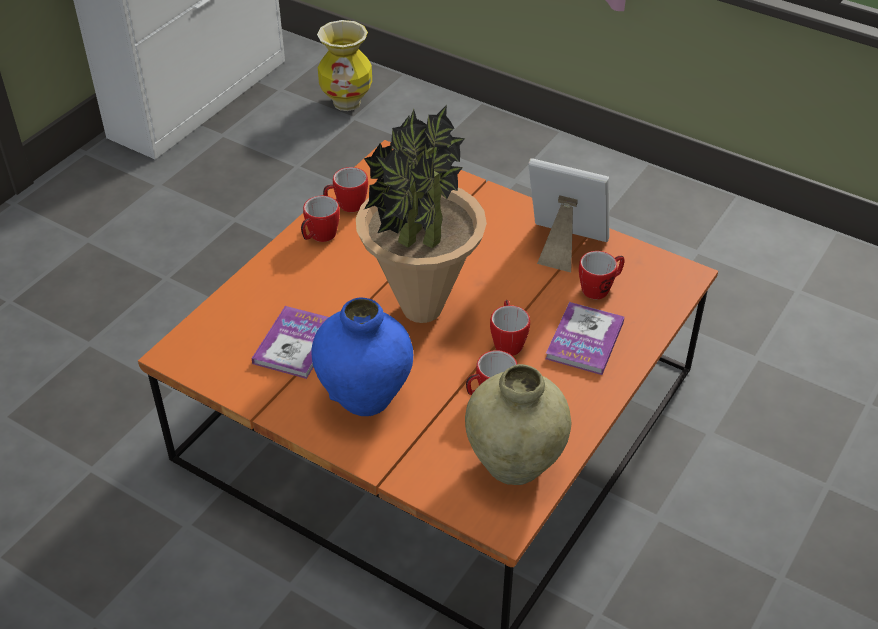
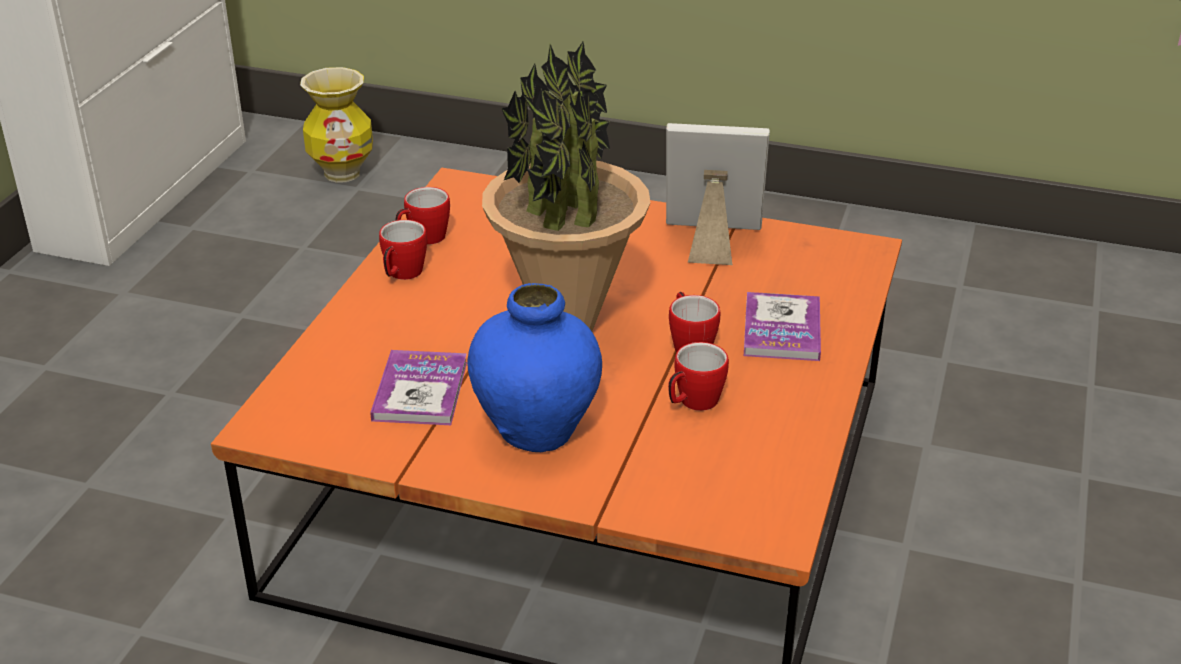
camera: 15 degrees left, 10 degrees down
(514, 464) = (759, 470): beige vase -> none
(600, 288) = (774, 276): mug -> none

